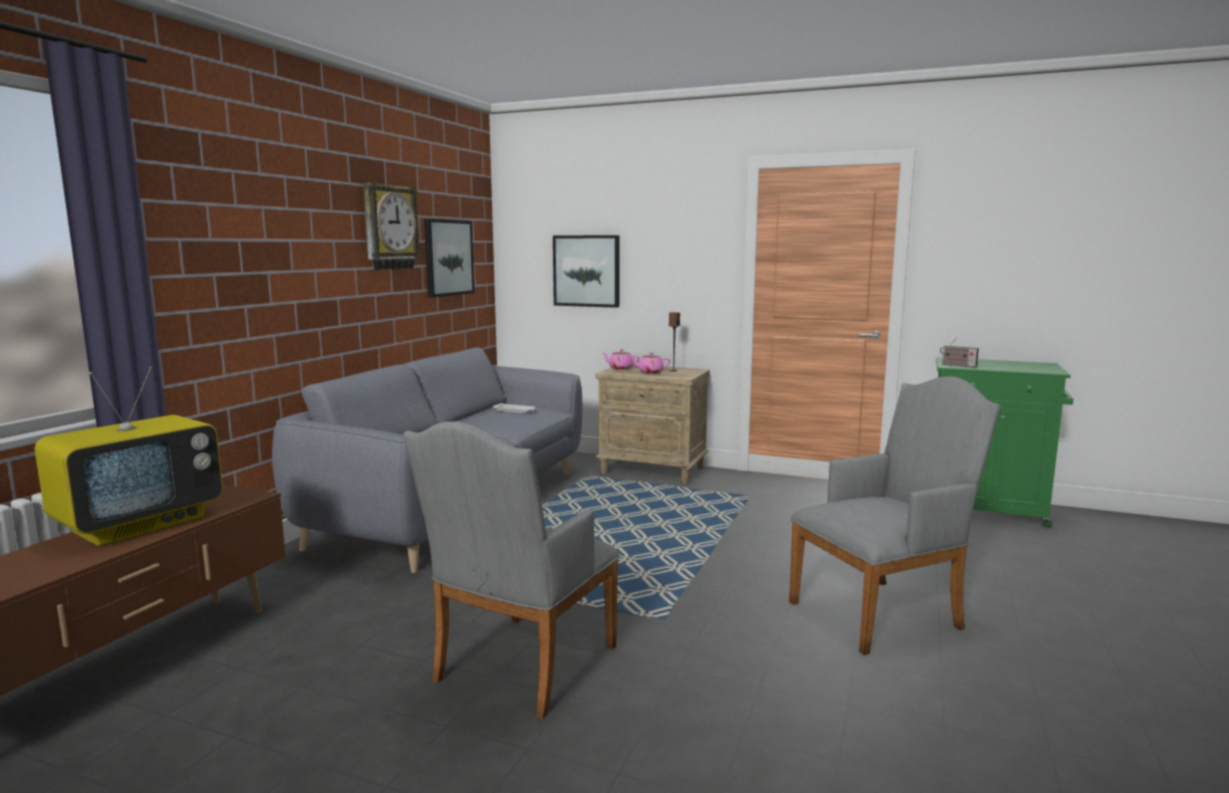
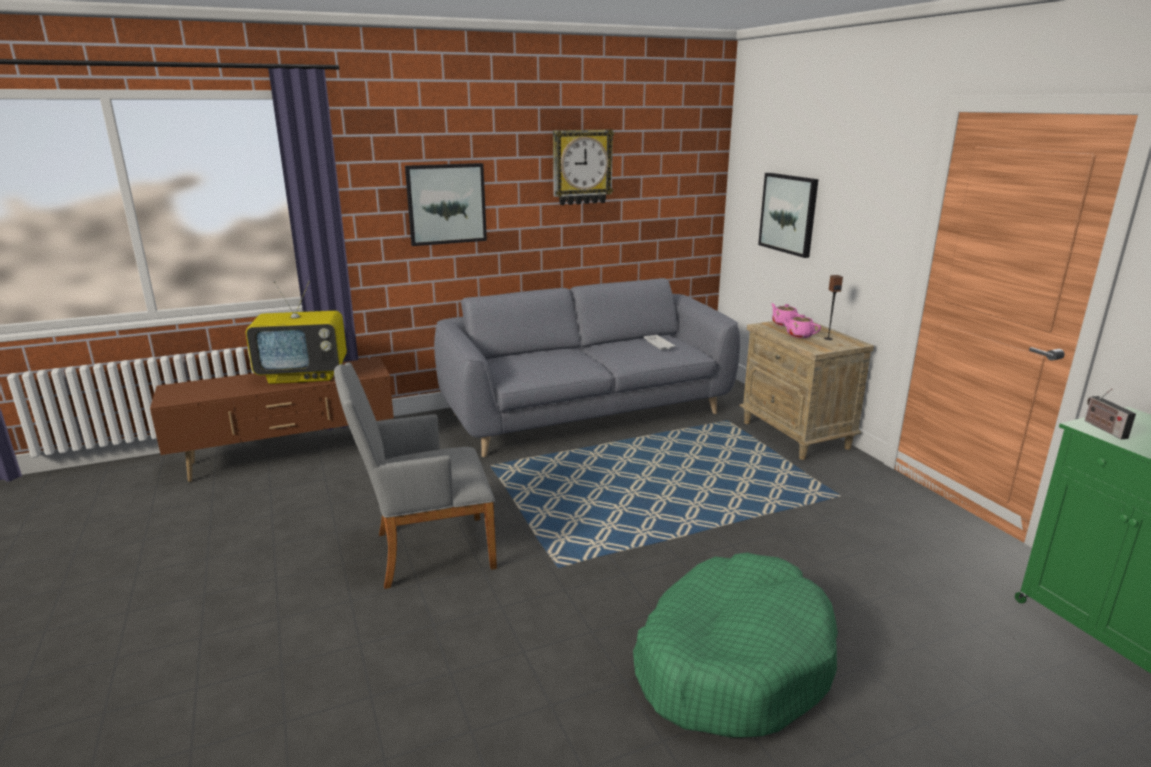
camera: 45 degrees right, 10 degrees up
(448, 257) = (656, 191): picture -> picture (446, 204)
(883, 613) = (732, 662): grey armchair -> green dog bed

